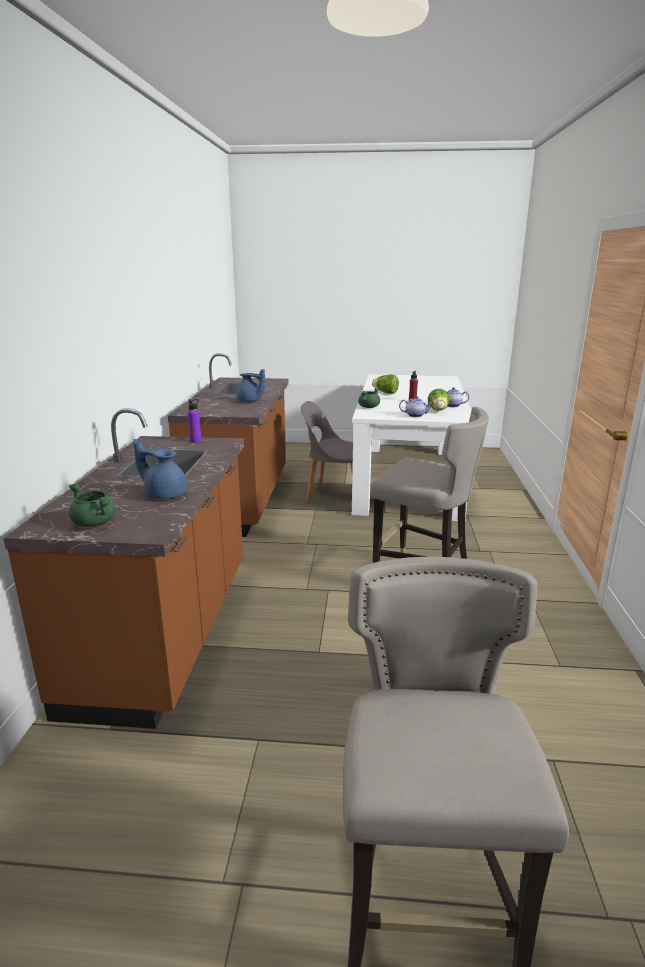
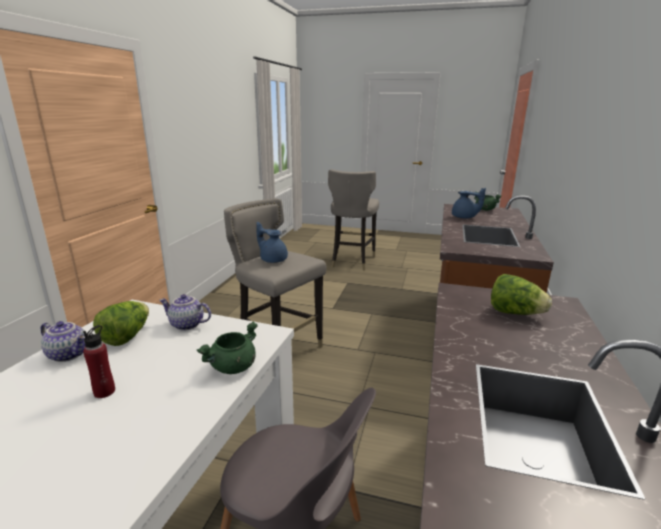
camera: 170 degrees left, 0 degrees up
(195, 441) = (485, 251): purple bottle -> none
(250, 401) = (476, 332): blue teapot -> blue teapot (273, 259)
(385, 393) = (89, 474): lettuce -> lettuce (515, 313)

